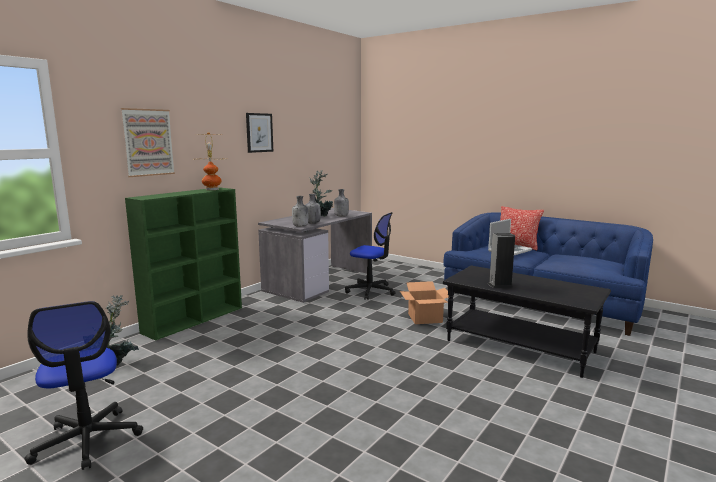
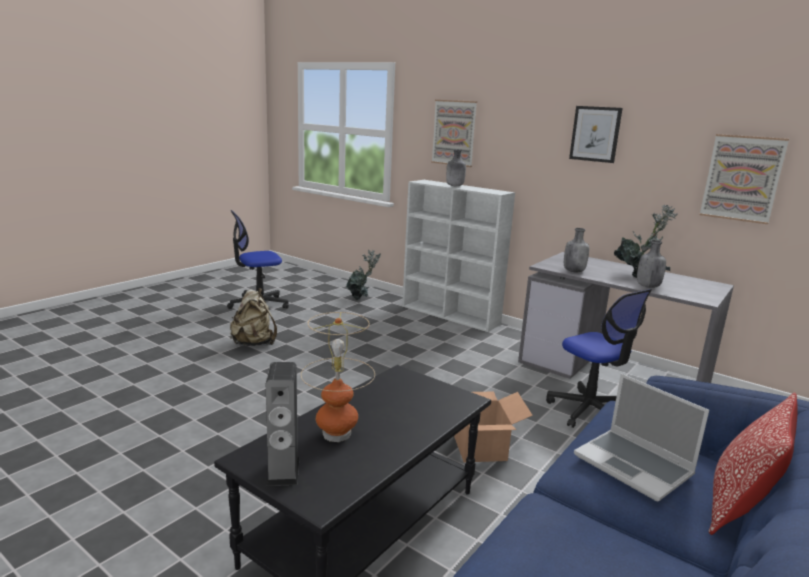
camera: 90 degrees right, 5 degrees up
(195, 319) = (451, 315): green bookcase -> white bookcase
(212, 189) = (491, 191): table lamp -> table lamp (336, 434)
(250, 420) = (254, 344): none -> beige backpack
(300, 226) = (547, 266): grey bottle -> grey bottle (454, 186)
(323, 150) = (742, 178): none -> picture
(370, 291) = (590, 411): office chair -> office chair turned 60 degrees counterclockwise
(500, 285) = (365, 402): speaker -> speaker (283, 471)

